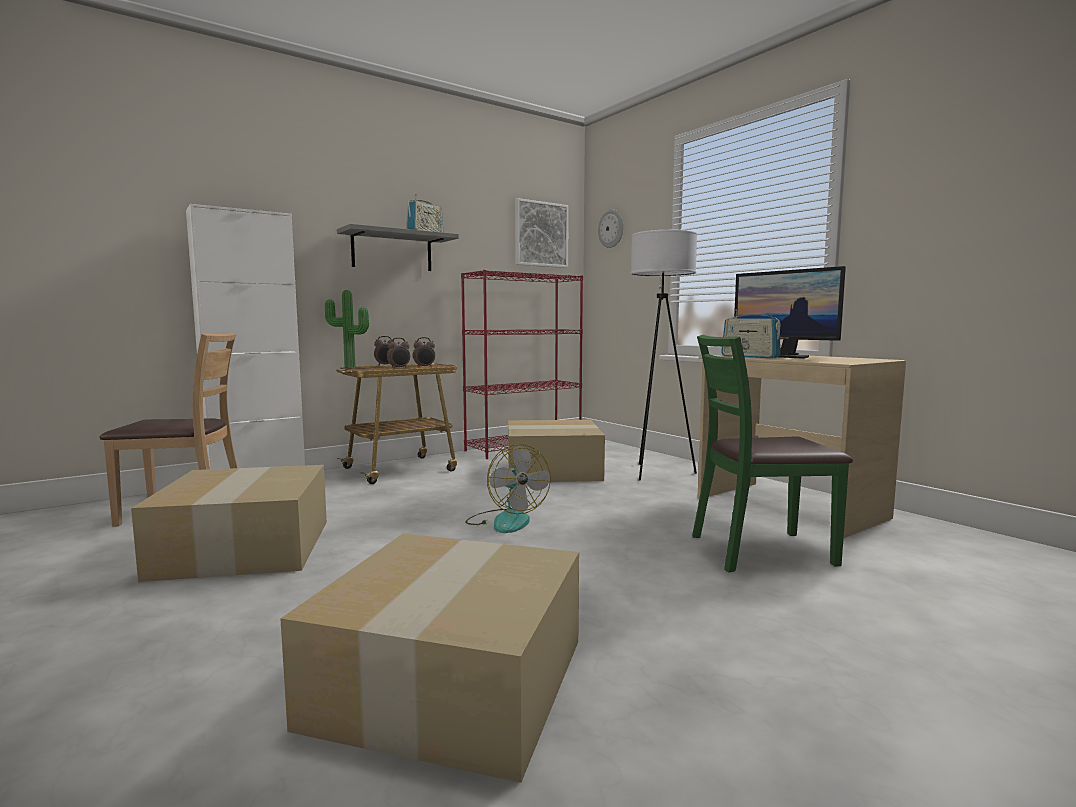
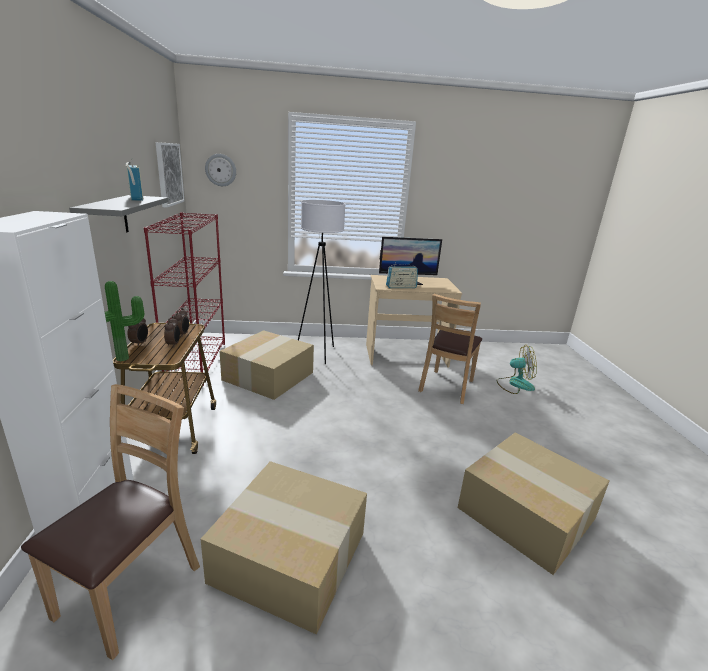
camera: 60 degrees left, 15 degrees up
(506, 520) = (347, 428): fan -> fan (515, 384)
(760, 550) = (446, 386): green chair -> brown chair

